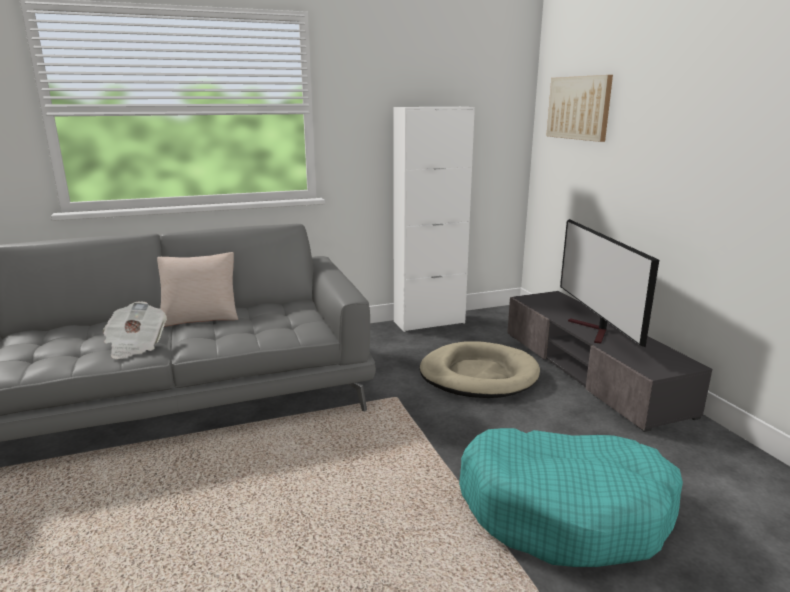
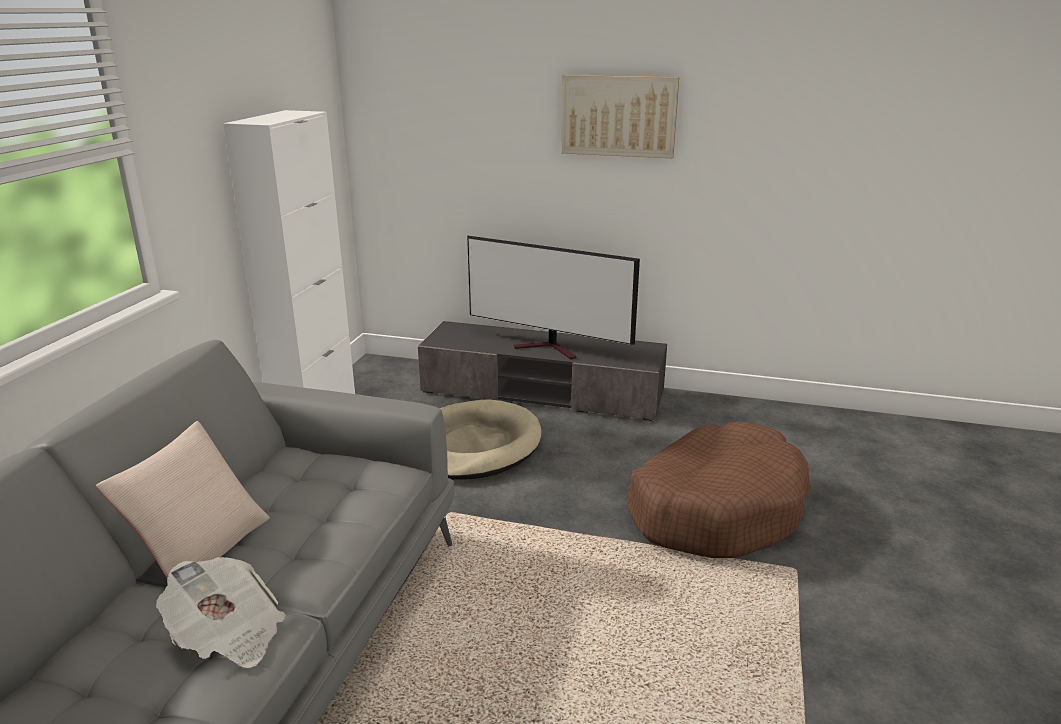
camera: 55 degrees left, 5 degrees up
(565, 510) = (715, 508): turquoise dog bed -> brown dog bed
(579, 108) = (430, 101): picture -> picture (618, 115)

